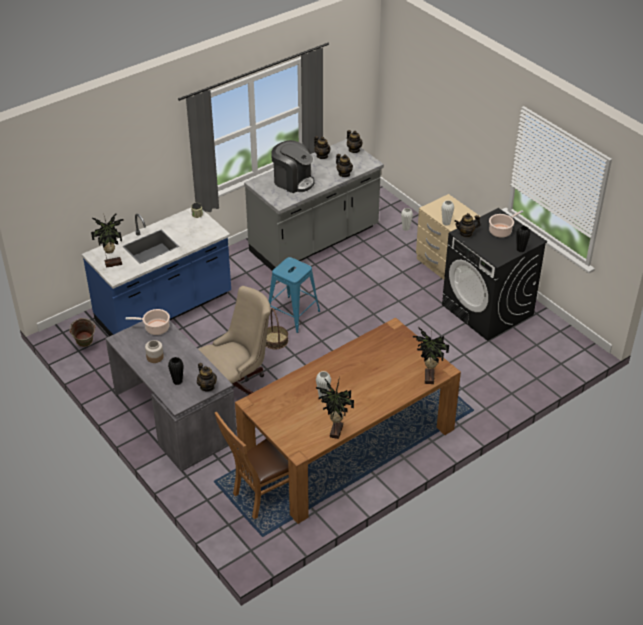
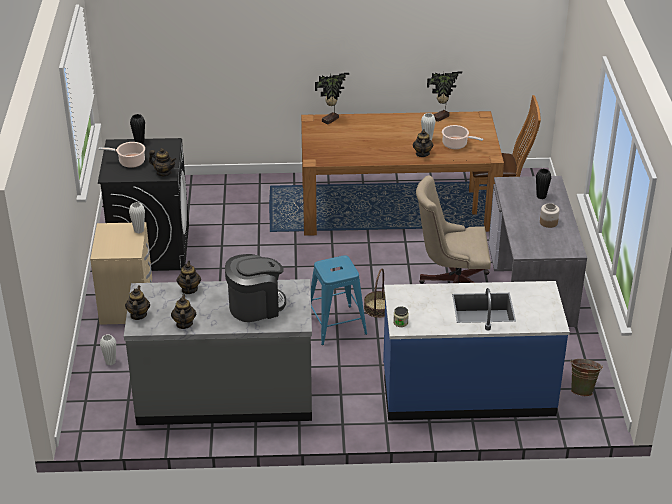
camera: 145 degrees left, 5 degrees down
(112, 263) = (539, 305): potted plant -> none
(155, 328) = (531, 246): cooking pot -> cooking pot (456, 145)
(207, 386) = (517, 183): teapot -> teapot (422, 154)
(293, 181) = (255, 306): coffee machine -> coffee machine turned 90 degrees clockwise

